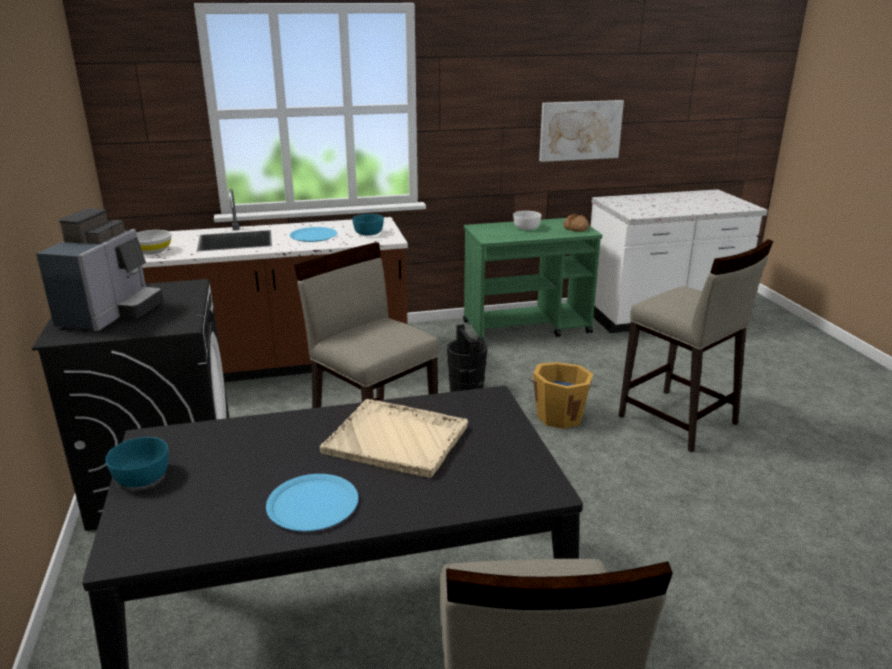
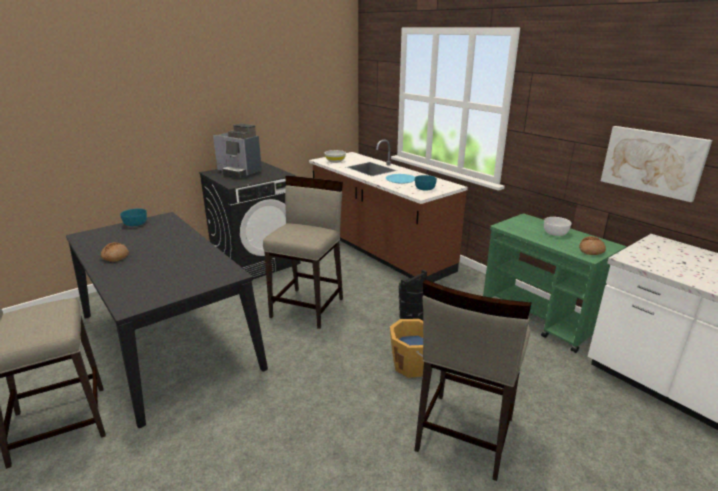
camera: 65 degrees right, 0 degrees up
(111, 314) = (239, 172): coffee machine -> coffee machine turned 45 degrees clockwise
(312, 504) = (115, 256): blue plate -> bread
(397, 440) = (176, 261): beige tray -> none

